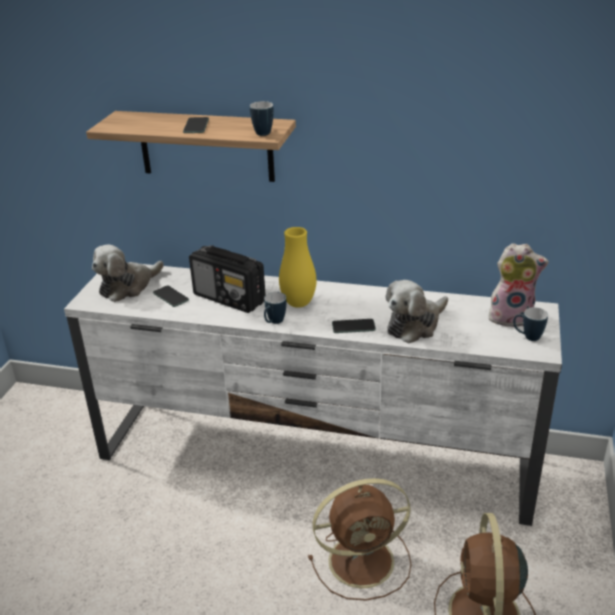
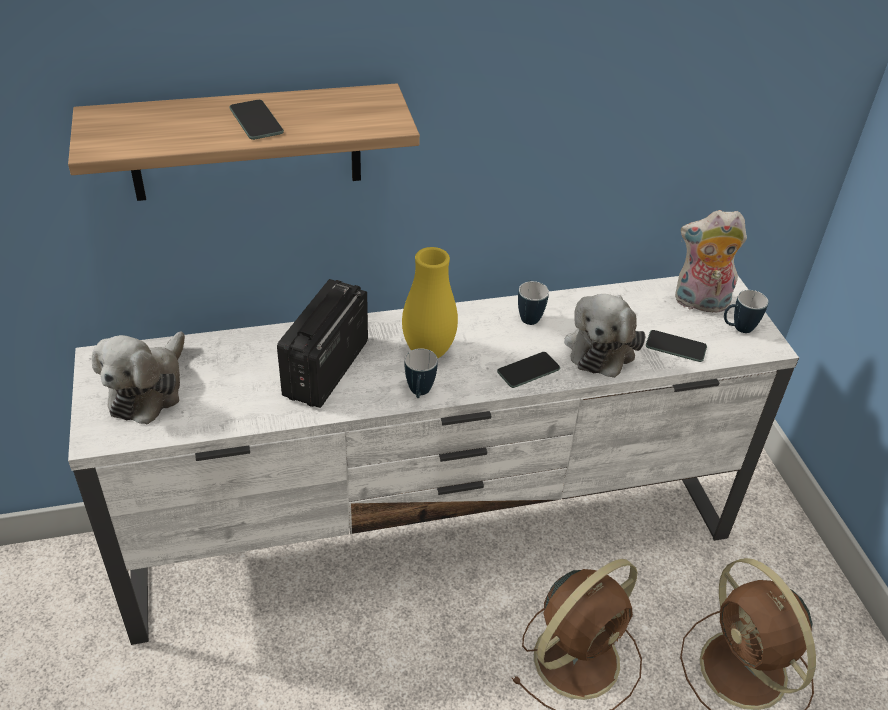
camera: 30 degrees left, 10 degrees up
(171, 297) = (232, 390): phone -> phone (675, 347)
(230, 299) = (325, 370): radio -> radio turned 105 degrees clockwise
(265, 132) = (379, 117): mug -> mug (529, 316)
(511, 317) = (699, 303): plush toy -> plush toy turned 150 degrees counterclockwise

